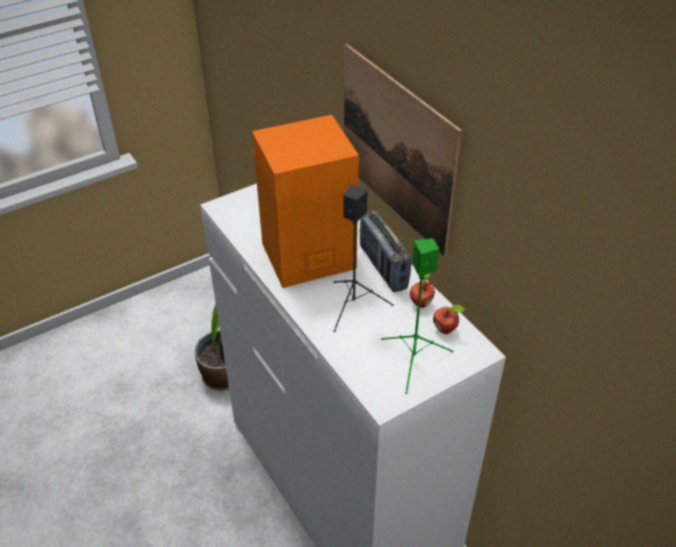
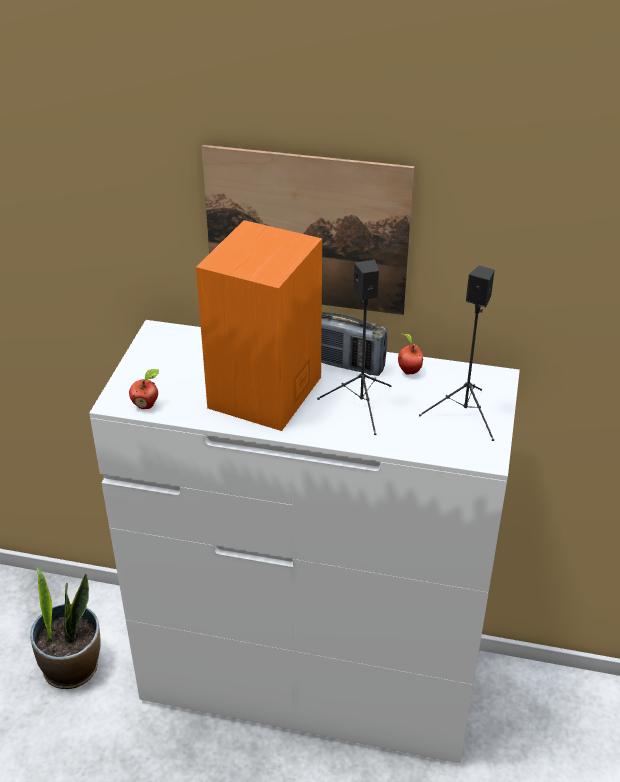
camera: 45 degrees left, 5 degrees down
(413, 361) = (465, 415): green speaker -> black speaker
(446, 329) = (454, 377): apple -> apple (146, 405)

